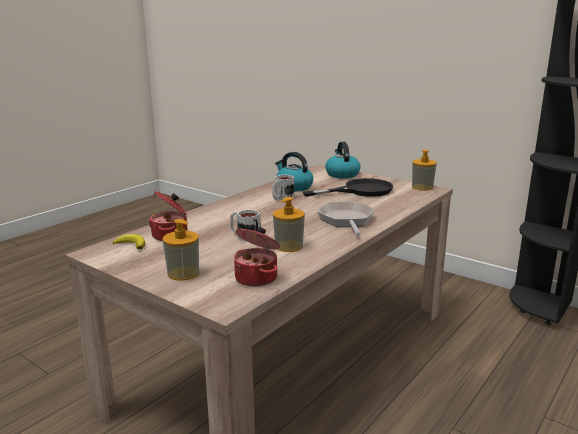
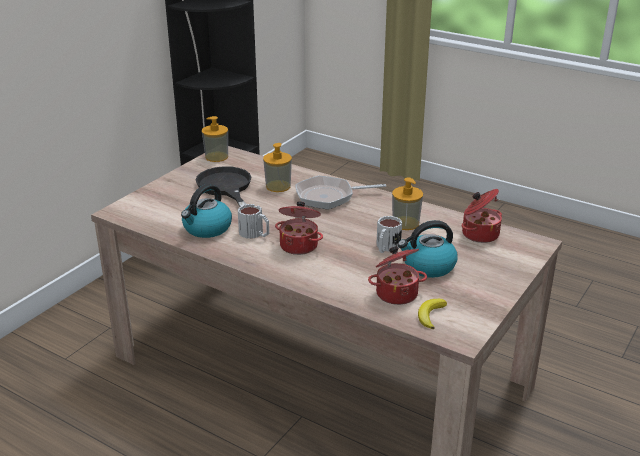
camera: 95 degrees left, 10 degrees up
(183, 273) = (487, 270): soap dispenser -> soap dispenser (278, 186)
(260, 209) = (299, 245): none -> cooking pot
(342, 174) = (152, 198): kettle -> kettle (428, 266)

